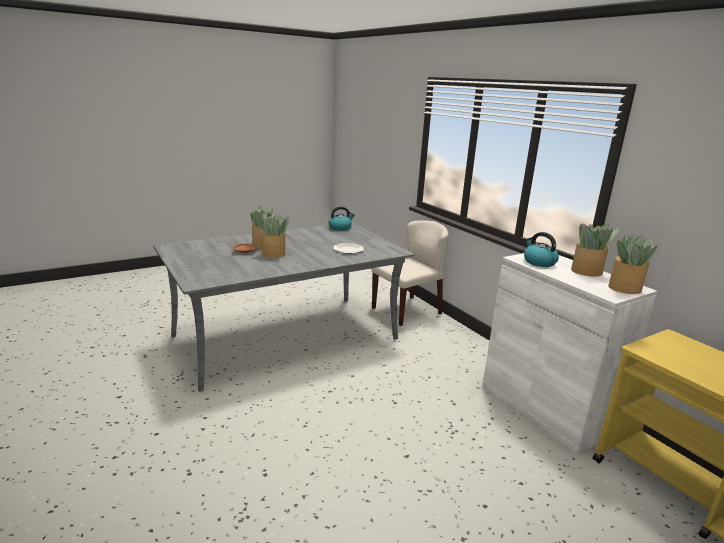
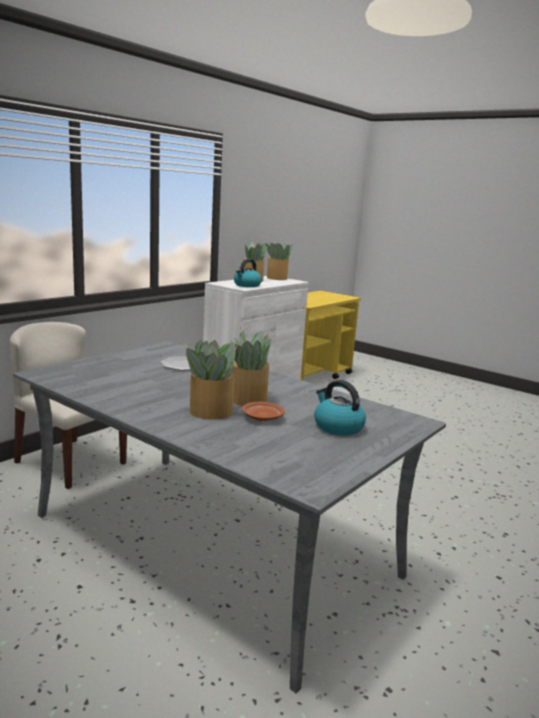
camera: 110 degrees left, 5 degrees down
(340, 228) = (64, 376): kettle -> kettle (337, 427)

